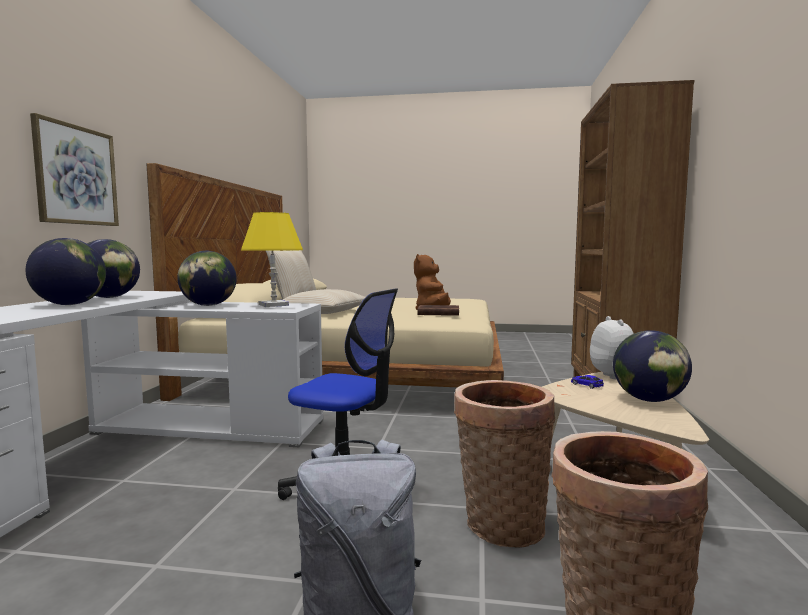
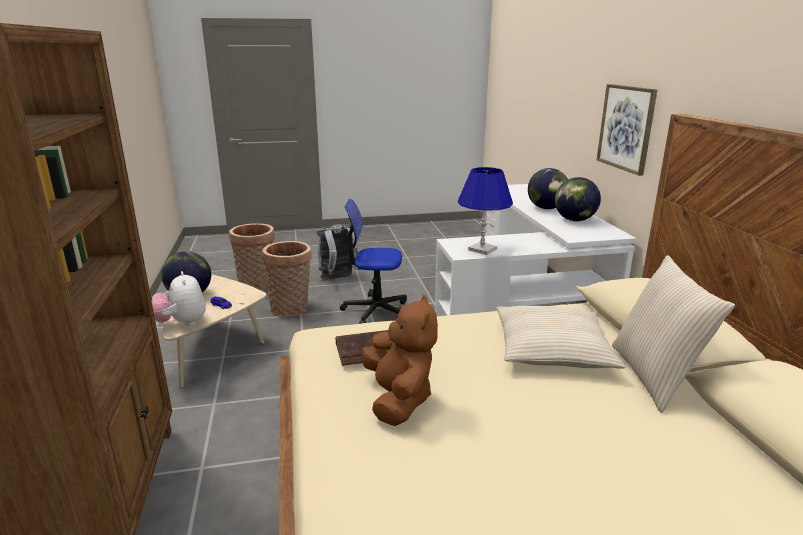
camera: 160 degrees right, 15 degrees up
(208, 305) = (529, 242): globe -> none
(273, 305) = (482, 249): yellow table lamp -> blue table lamp

